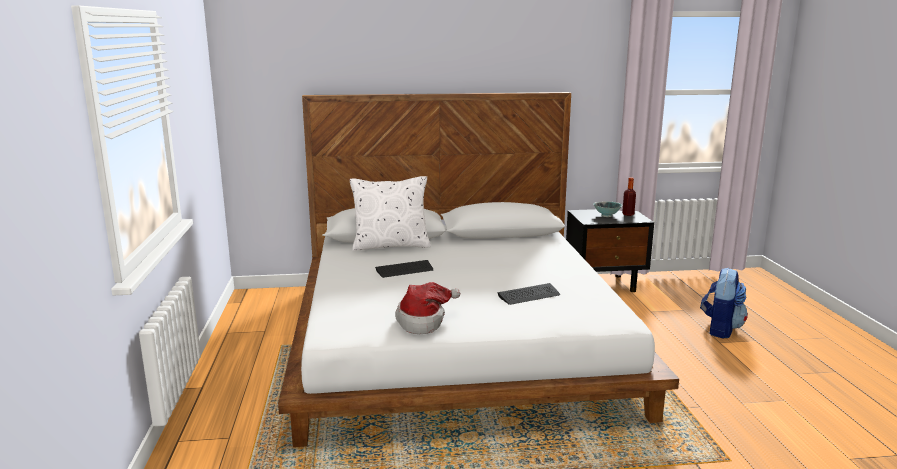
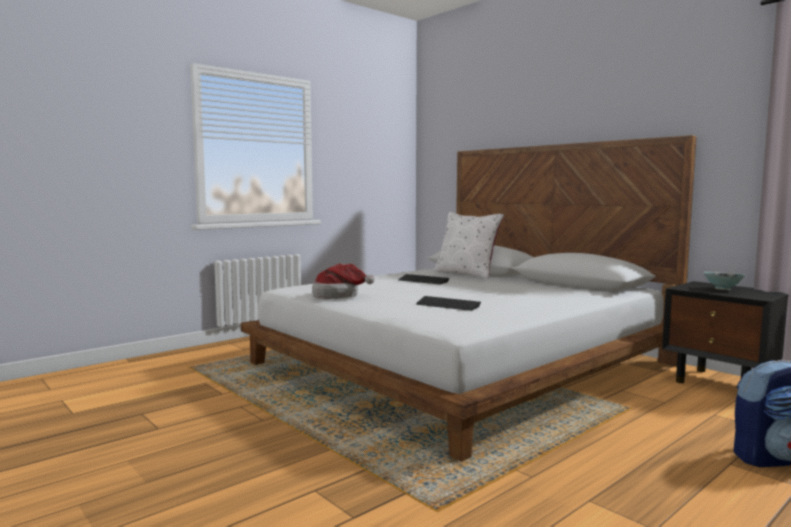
camera: 55 degrees right, 10 degrees down
(628, 214) = (759, 293): bottle -> none

